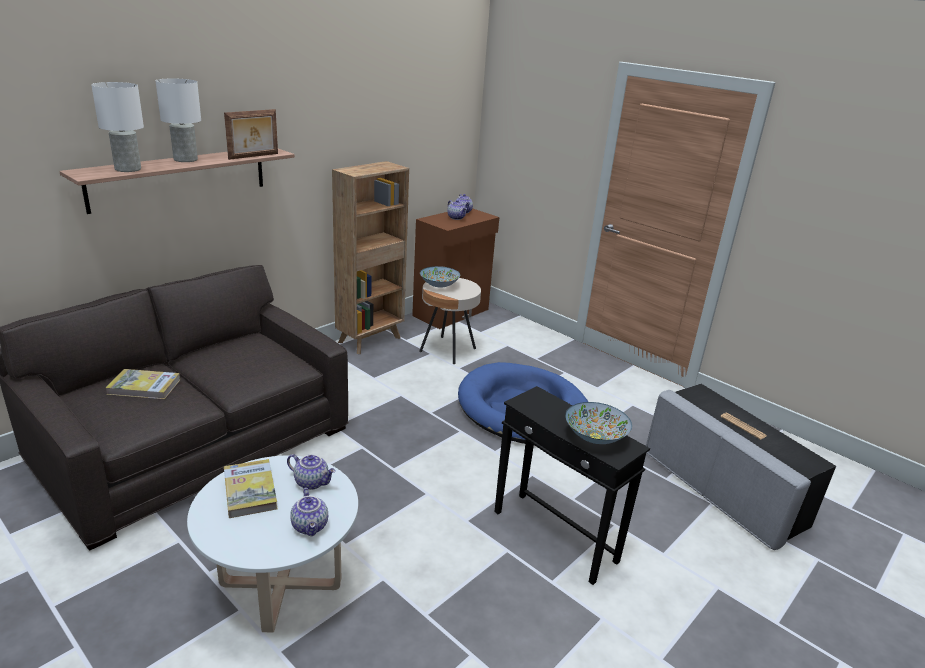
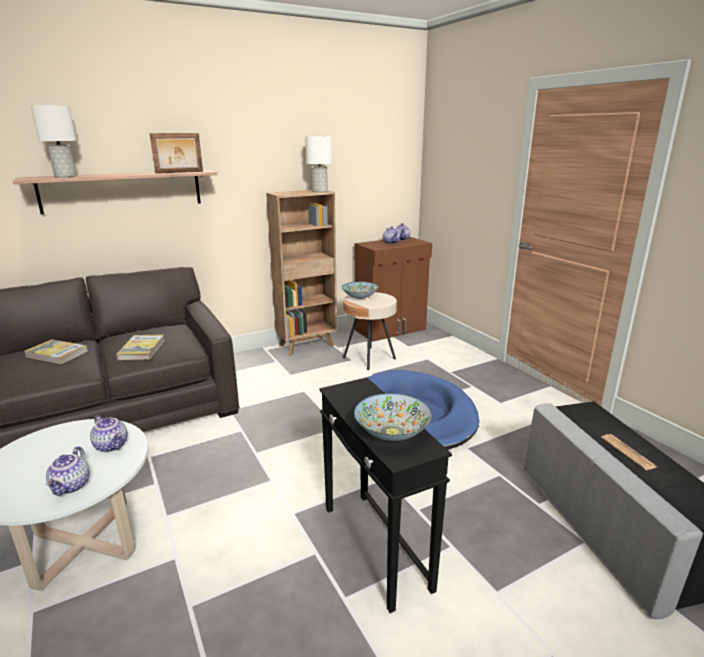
camera: 20 degrees right, 5 degrees down
(186, 159) = (122, 173): white table lamp -> white table lamp (320, 191)
(250, 490) = (54, 445): book -> book (142, 349)

